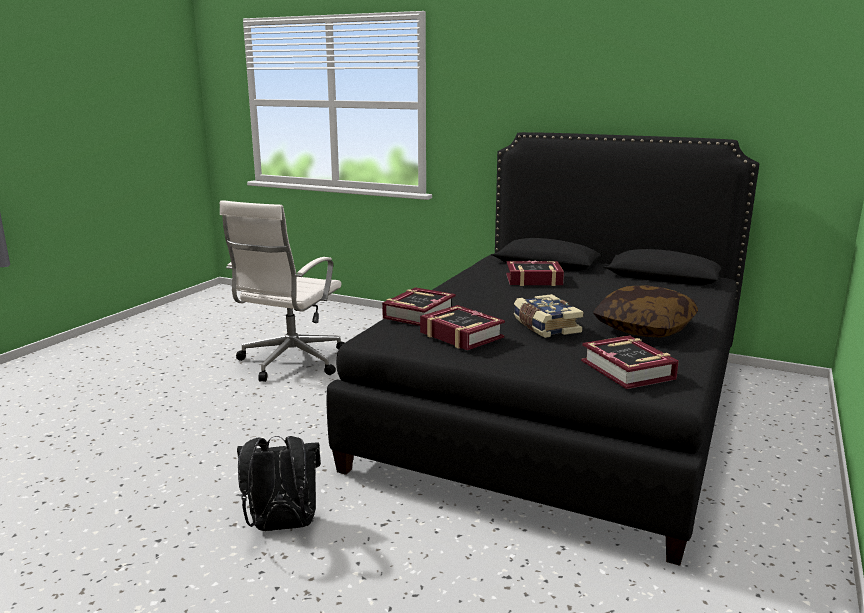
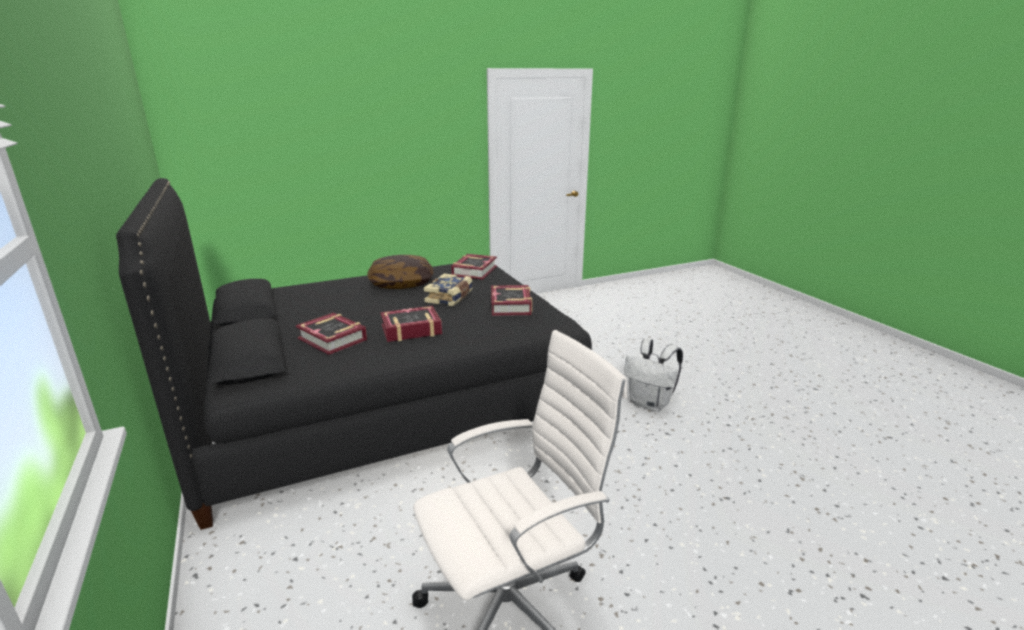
camera: 140 degrees left, 5 degrees up
(282, 526) = (650, 404): black backpack -> white backpack
(419, 314) = (502, 331): book -> book (411, 330)

